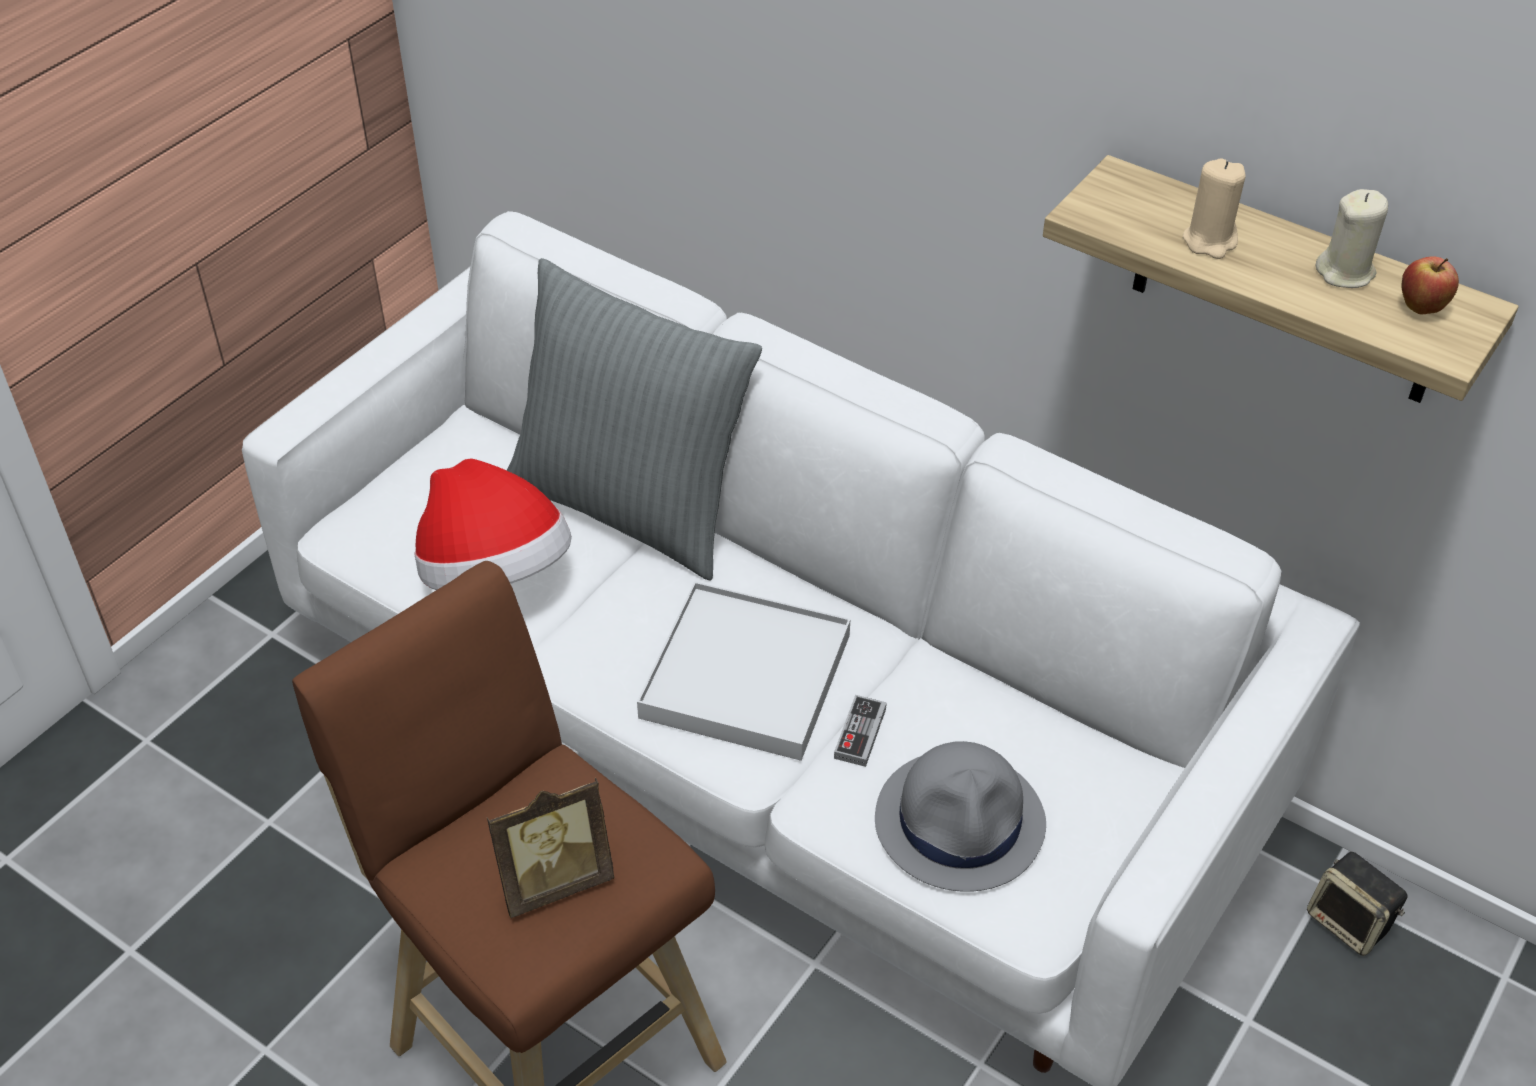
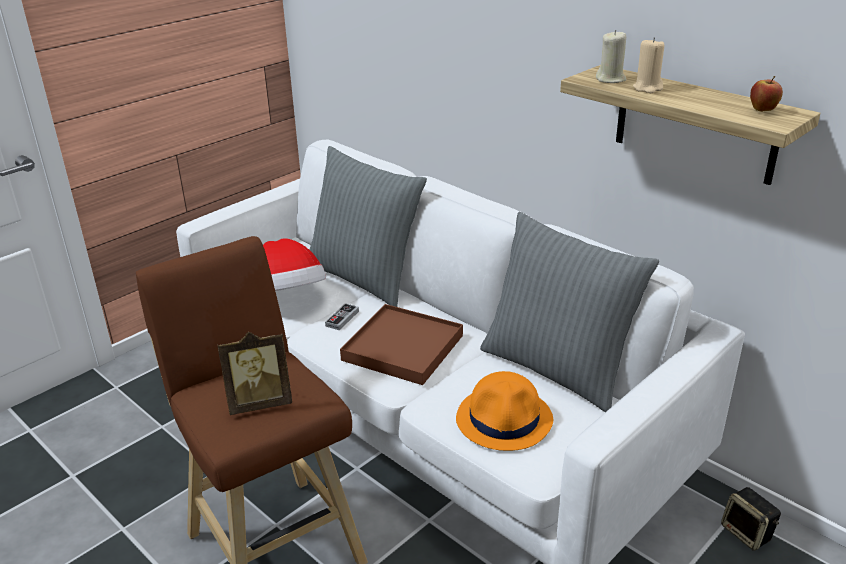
camera: 10 degrees right, 15 degrees down
(746, 676) = (403, 348): white tray -> brown tray
(860, 733) = (458, 376): game controller -> game controller (342, 318)
(961, 821) = (505, 419): grey hat -> orange hat
(1032, 696) = (557, 368): none -> grey pillow
(1345, 272) = (721, 99): beige candle -> beige candle (611, 79)

